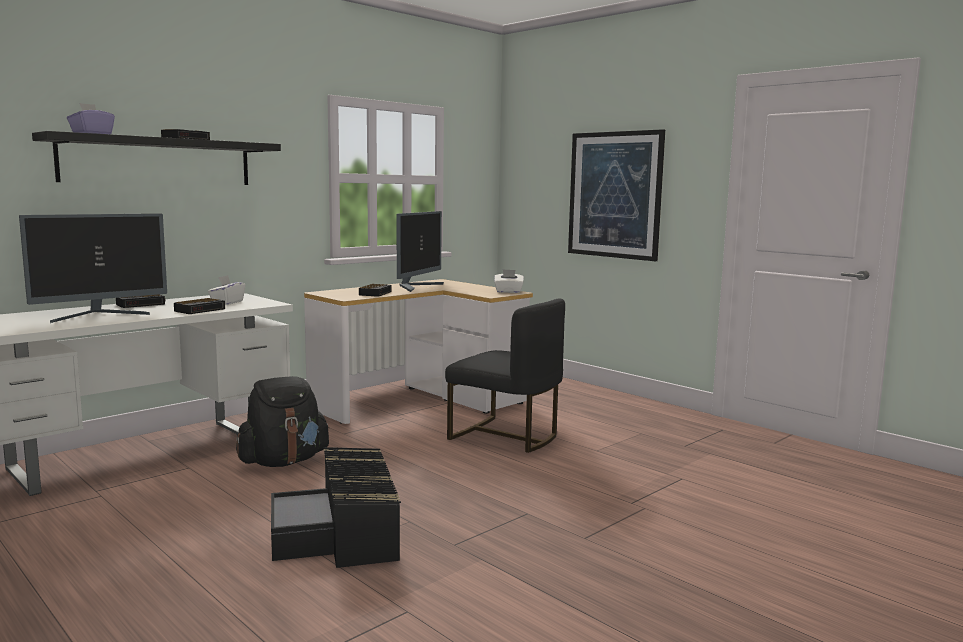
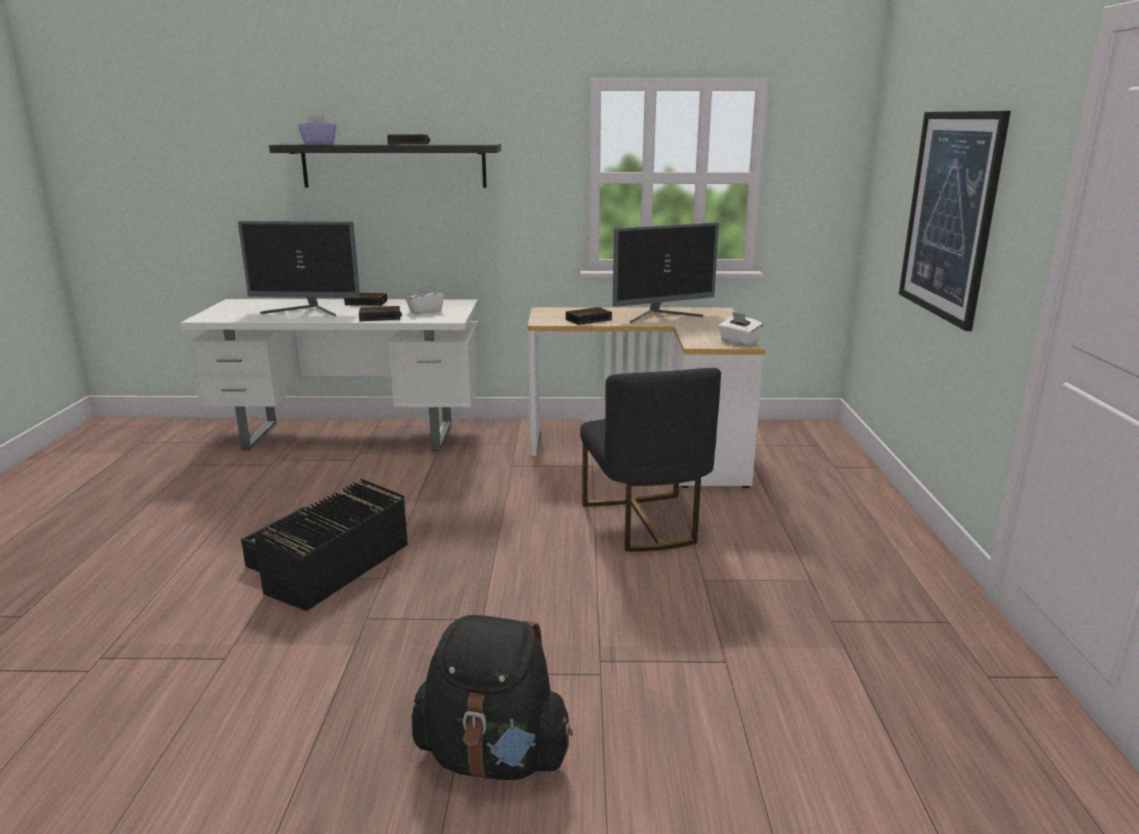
camera: 45 degrees right, 10 degrees up
(284, 461) = (417, 478): black backpack -> black backpack (494, 757)

